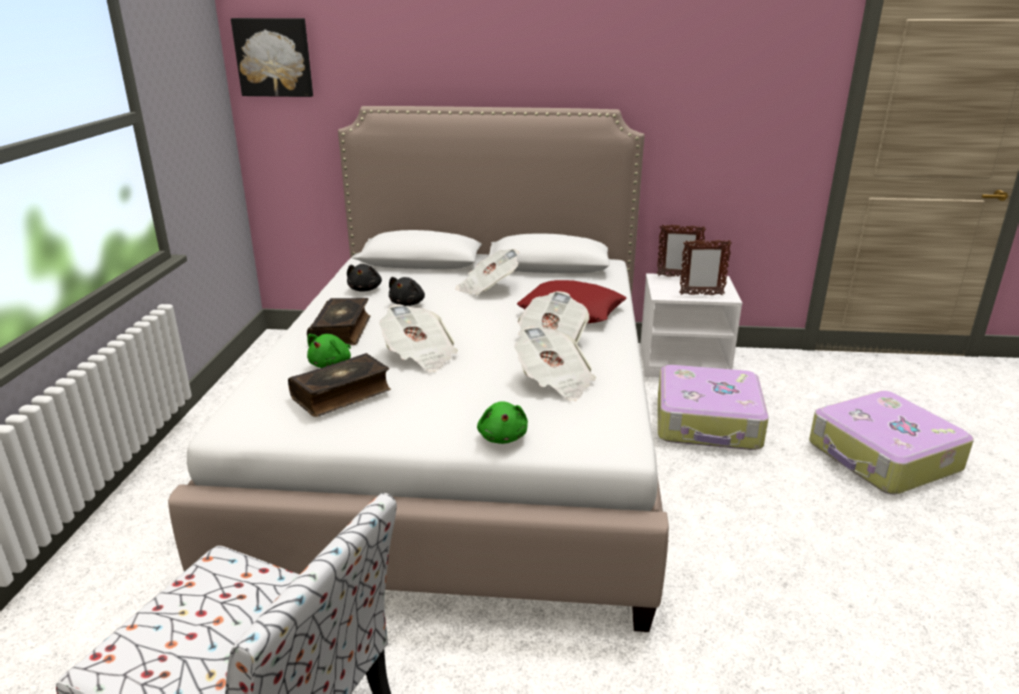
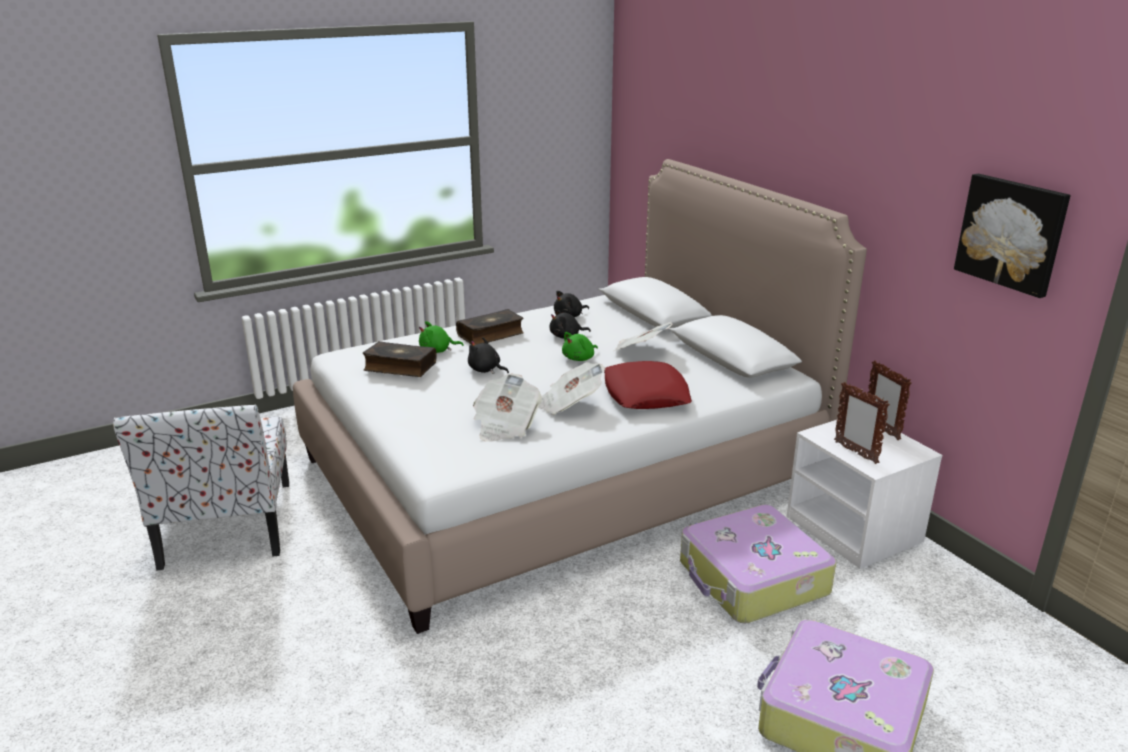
camera: 55 degrees right, 0 degrees up
(274, 57) = (635, 103): picture -> picture (1012, 233)
(420, 356) = (486, 370): newspaper -> black plush toy
(502, 437) = (405, 432): green plush toy -> green plush toy (579, 358)

